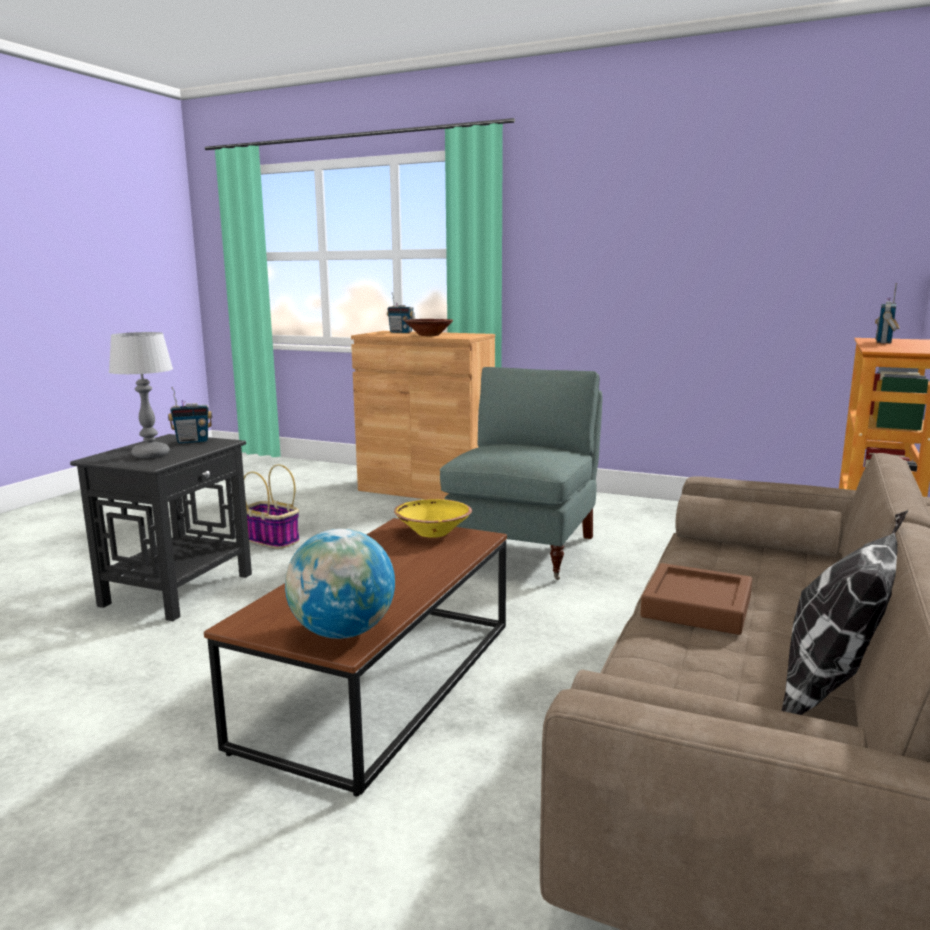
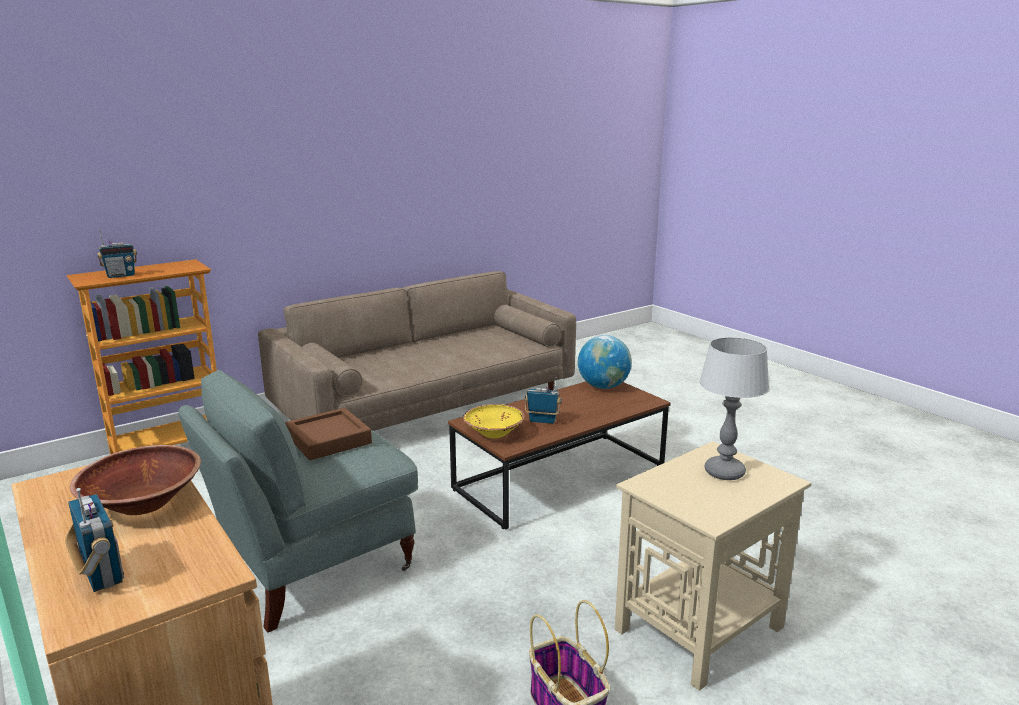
camera: 150 degrees left, 5 degrees up
(179, 589) = (697, 629): black side table -> beige side table
(192, 441) = (680, 496): radio -> radio (542, 421)
(696, 607) = (437, 362): brown tray -> brown tray (328, 440)
(835, 692) = (453, 338): pillow -> none

